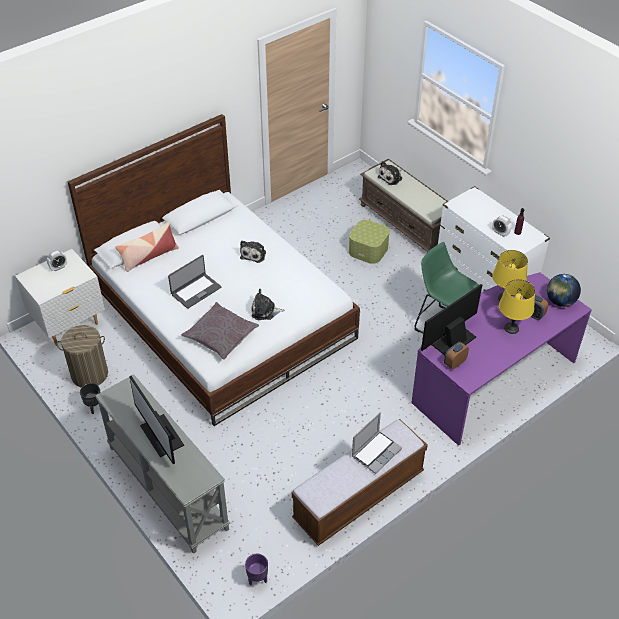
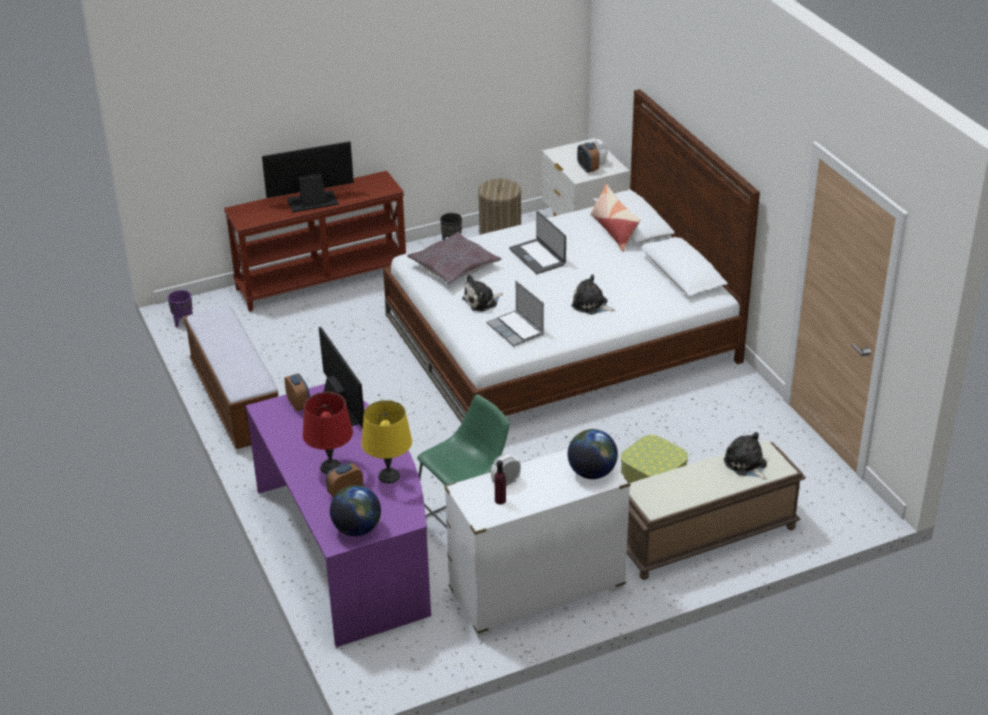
camera: 105 degrees right, 10 degrees down
(70, 272) = (587, 168): none -> alarm clock
(166, 487) = (322, 279): grey console table -> brown console table
(265, 311) = (482, 302): plush toy -> plush toy turned 135 degrees counterclockwise
(376, 452) = (238, 362): laptop -> laptop (516, 330)
(473, 201) = (592, 472): none -> globe
(511, 328) = (330, 467): yellow table lamp -> red table lamp

